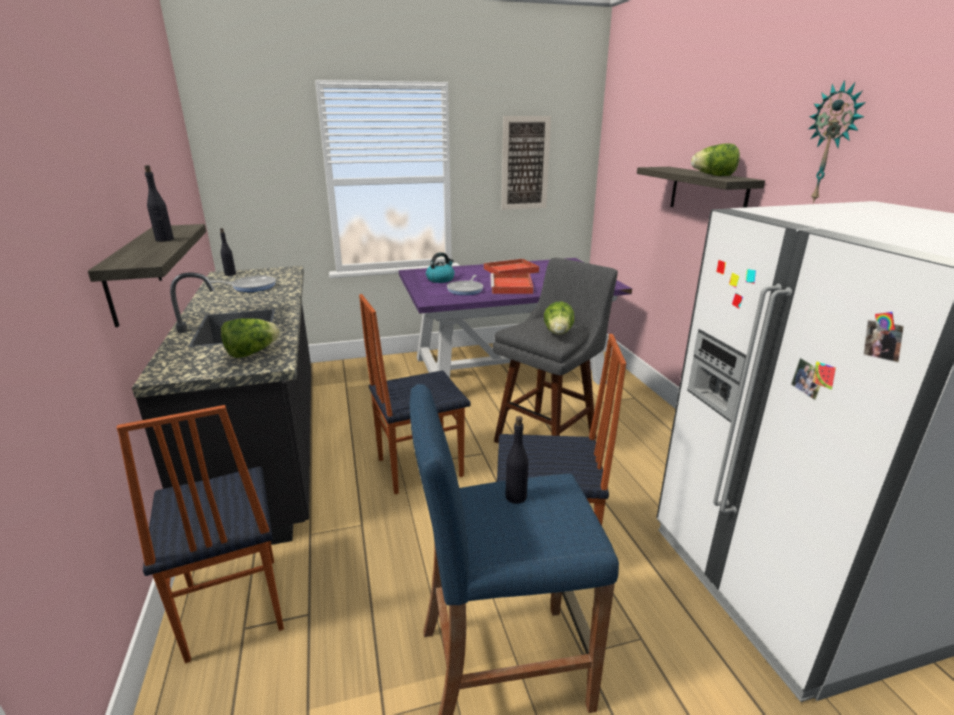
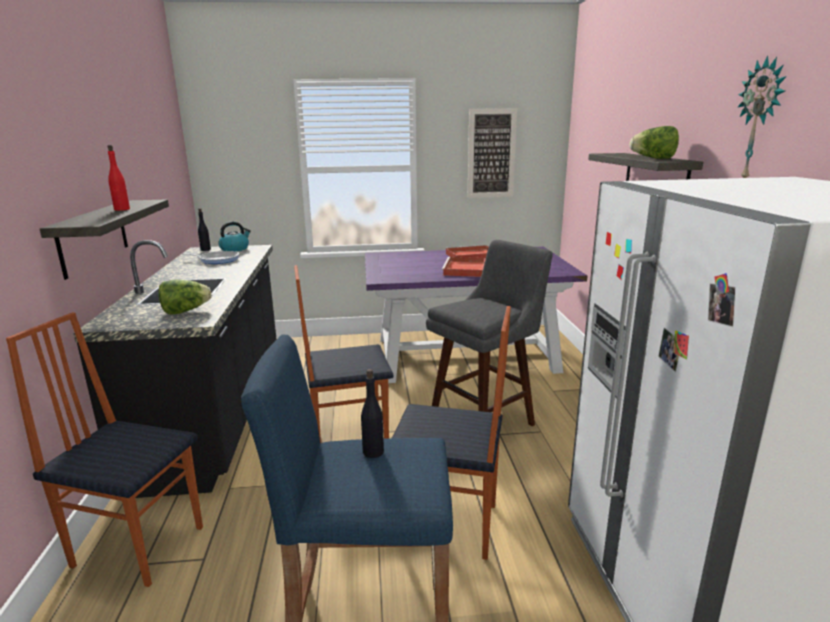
camera: 10 degrees right, 5 degrees down
(164, 240) = (122, 209): black bottle -> red bottle
(231, 608) = (139, 545): chair -> chair turned 120 degrees clockwise
(440, 279) = (399, 261): kettle -> kettle (235, 249)
(466, 290) = (419, 271): frying pan -> none
(558, 333) = (487, 312): lettuce -> none

